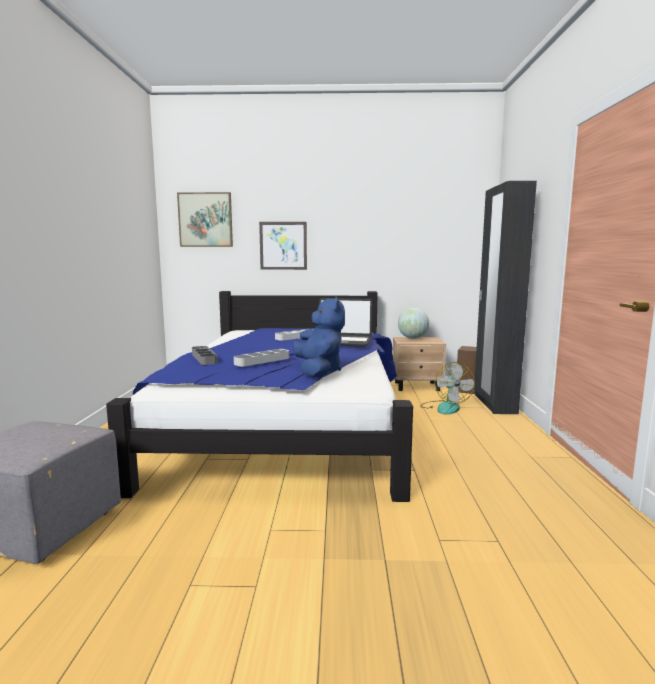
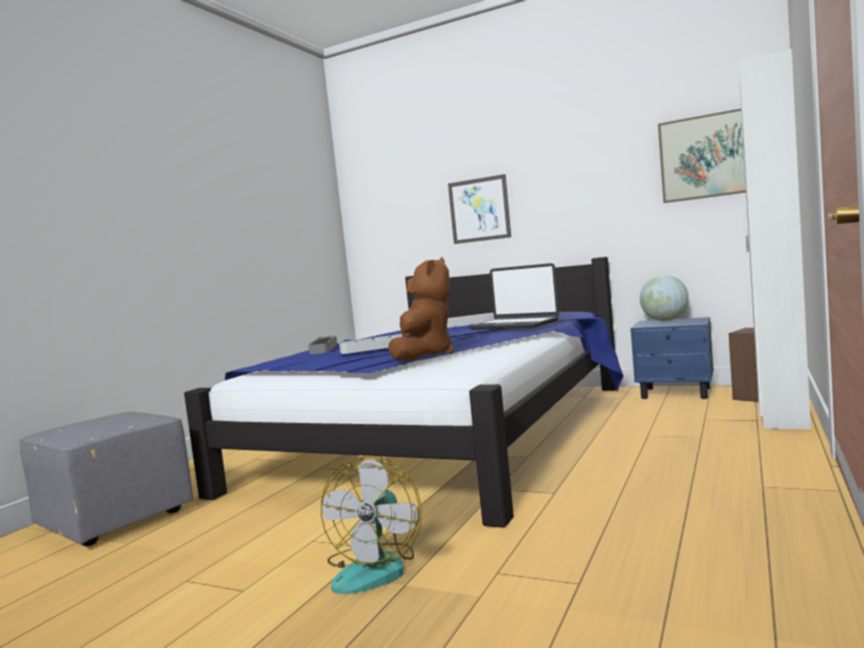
camera: 25 degrees right, 5 degrees down
(205, 220) = (388, 191): picture -> picture (703, 157)
(318, 371) = (423, 356): blue plush toy -> brown plush toy
(417, 386) = (677, 393): beige nightstand -> blue nightstand
(445, 407) = (690, 419): fan -> fan (376, 568)
(494, 404) = (782, 416): black wardrobe -> white wardrobe

